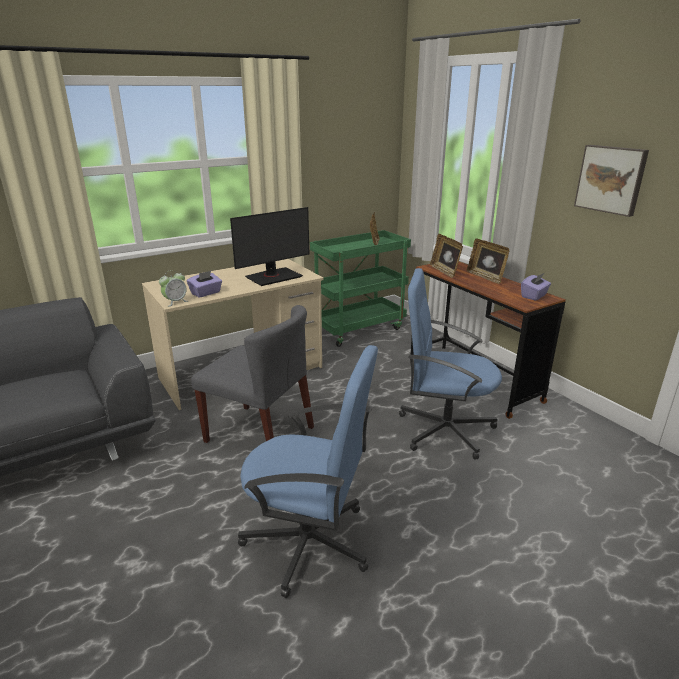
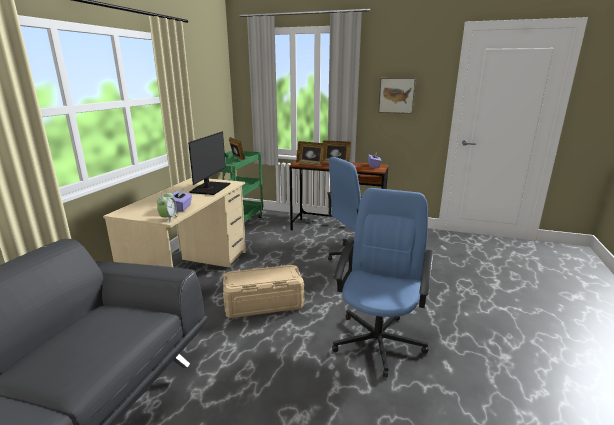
camera: 40 degrees left, 5 degrees down
(260, 434) = (264, 304): grey chair -> beige storage box
(309, 542) = (378, 341): blue office chair -> blue office chair turned 45 degrees counterclockwise

